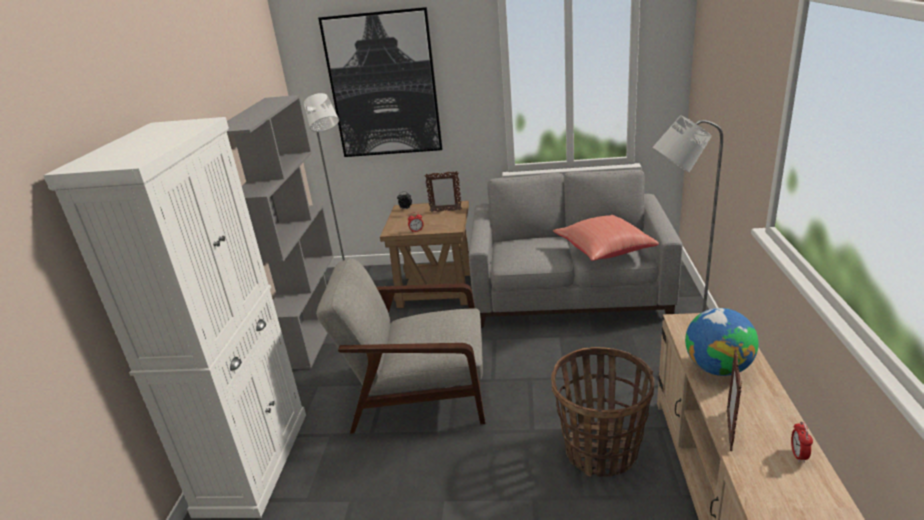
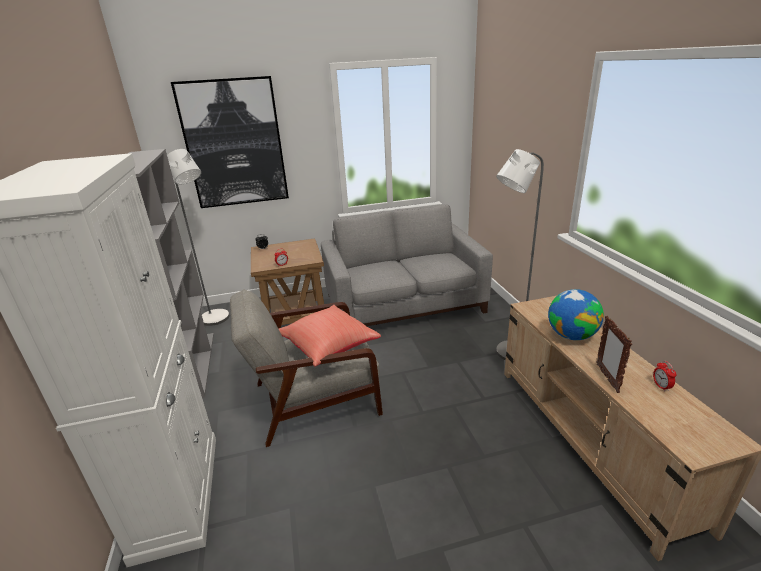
camera: 20 degrees left, 0 degrees up
(445, 211) = (299, 247): picture frame -> none
(601, 451) = (481, 417): basket -> none
(603, 251) = (434, 266): red pillow -> red pillow (327, 347)

